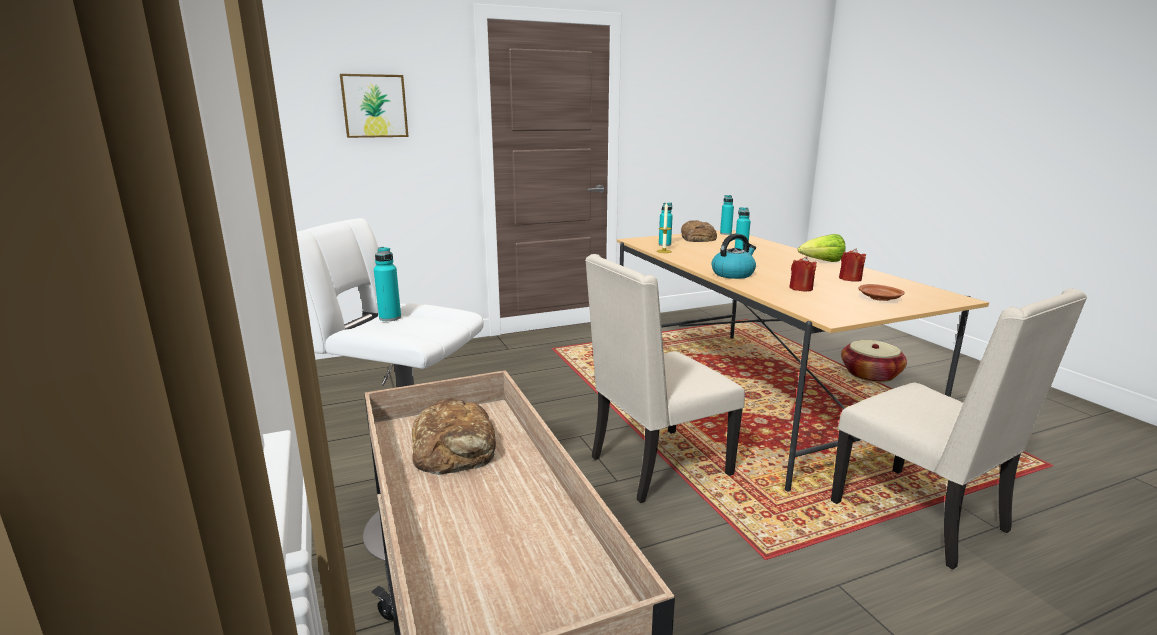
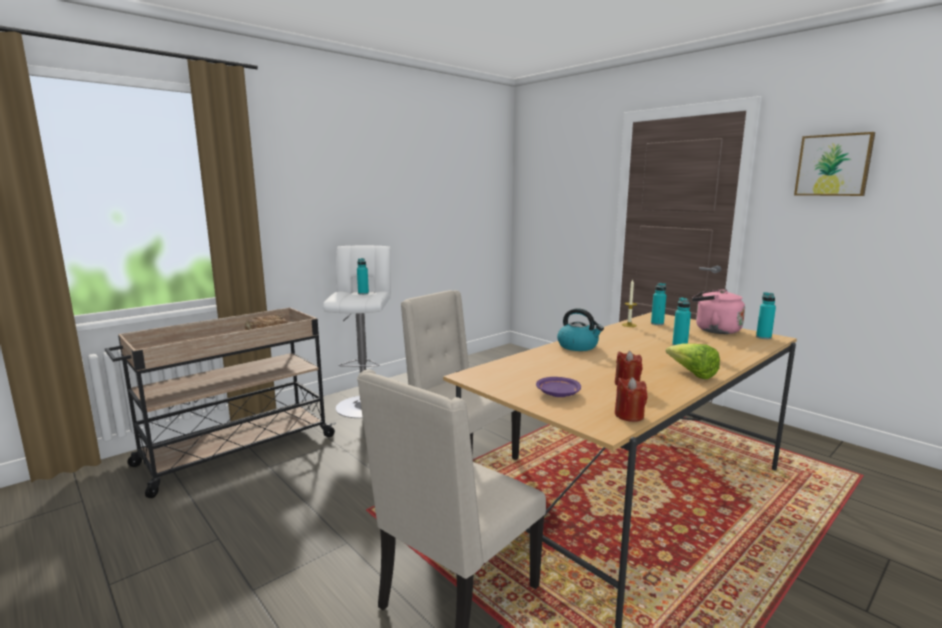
camera: 70 degrees right, 5 degrees down
(374, 106) = (557, 189): picture -> picture (833, 165)
(697, 238) = (714, 330): bread -> pink kettle
(801, 288) = (557, 367): red candle -> red candle (629, 415)
(870, 374) = (810, 583): basket -> none
(880, 298) = (557, 393): brown plate -> purple plate

